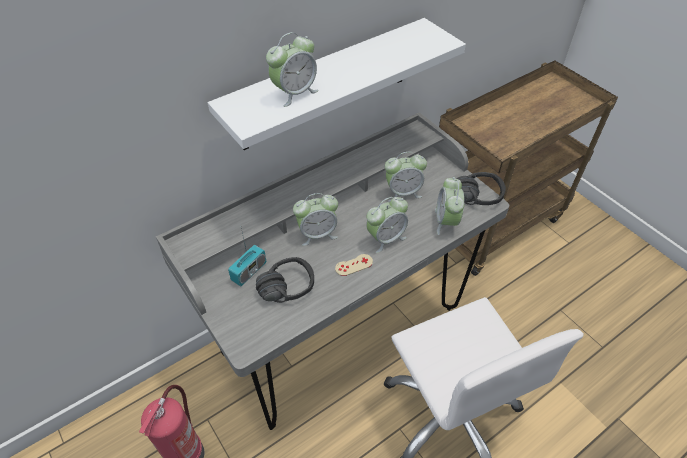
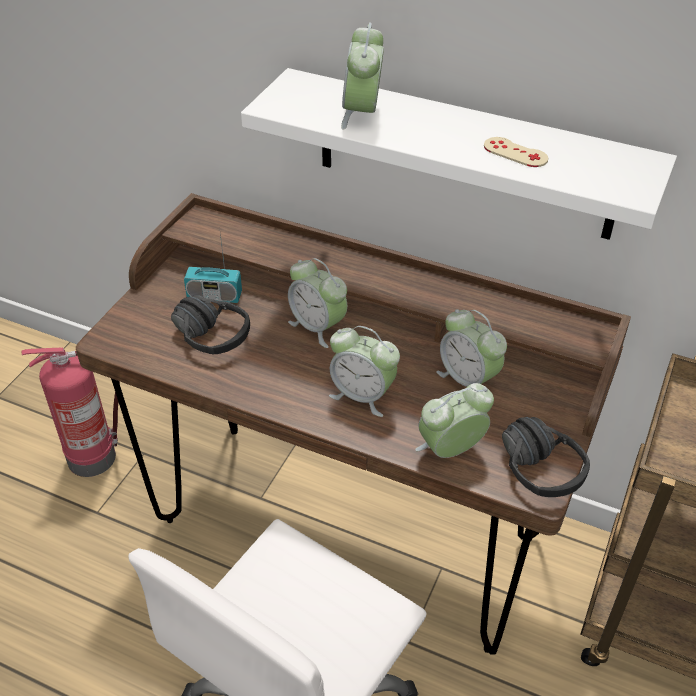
camera: 60 degrees right, 5 degrees down
(294, 93) = (362, 114): alarm clock -> alarm clock turned 75 degrees clockwise
(342, 331) = (348, 528): grey desk -> brown desk
(354, 265) = (291, 382): beige game controller -> beige game controller (515, 152)

